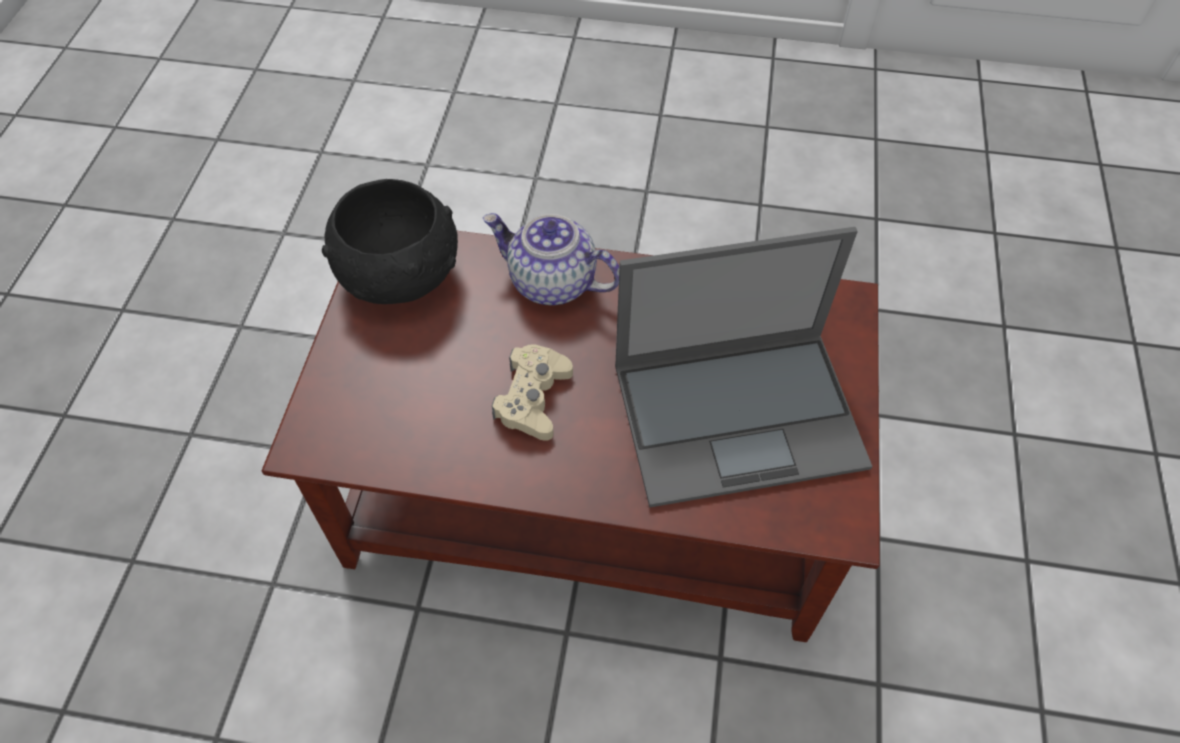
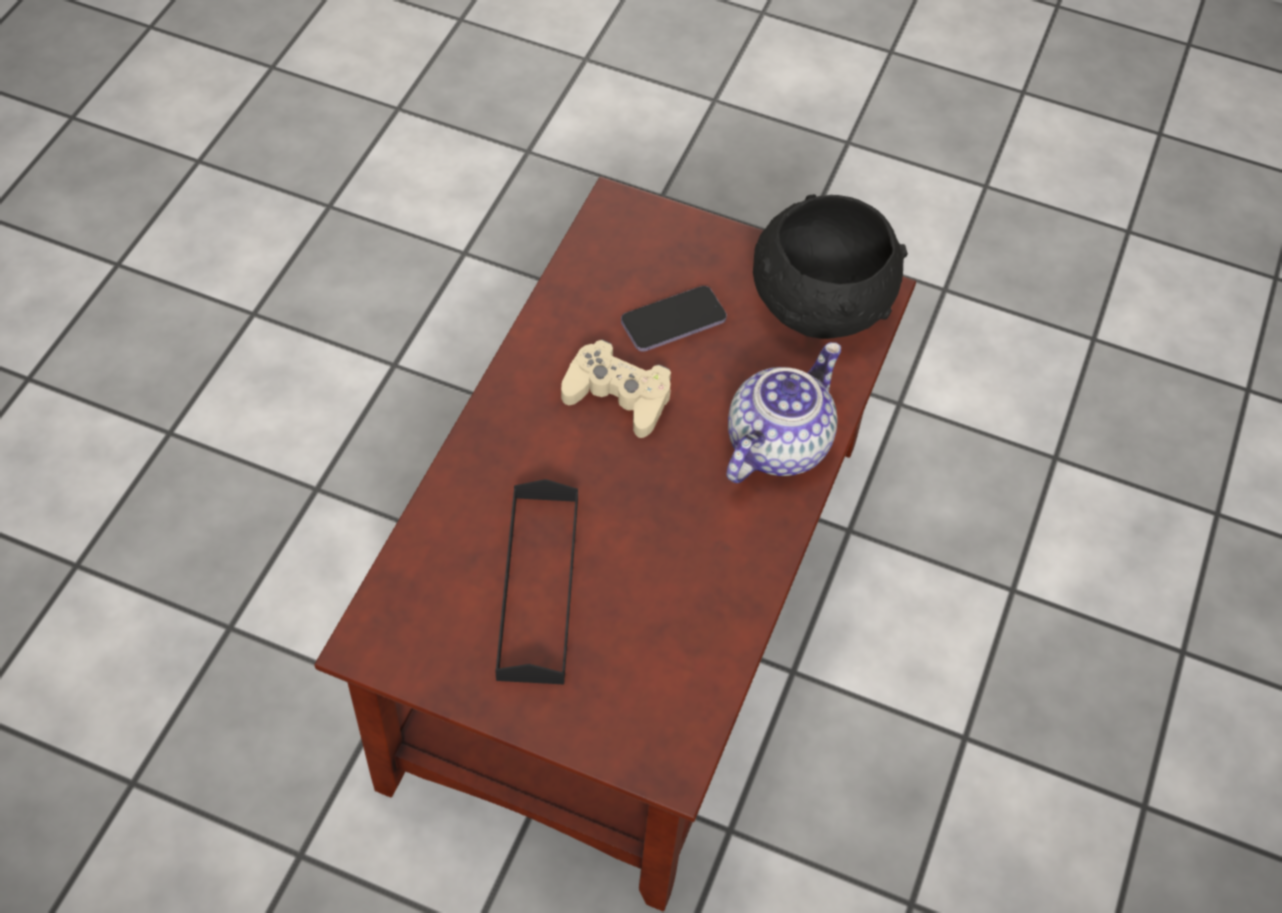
camera: 100 degrees right, 0 degrees up
(440, 373) = (673, 321): none -> phone
(740, 414) = (538, 587): laptop -> black tray

